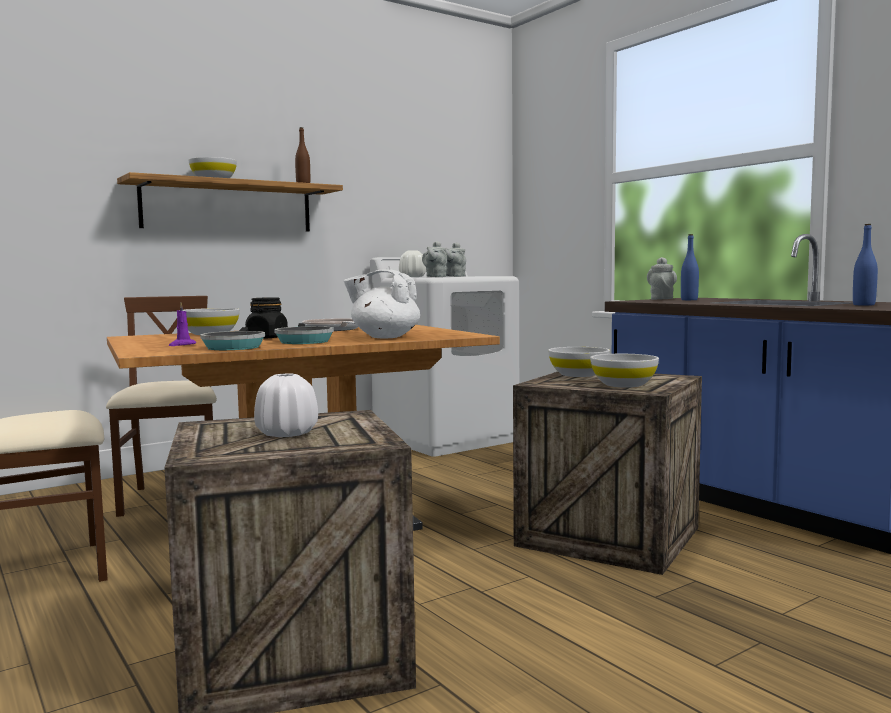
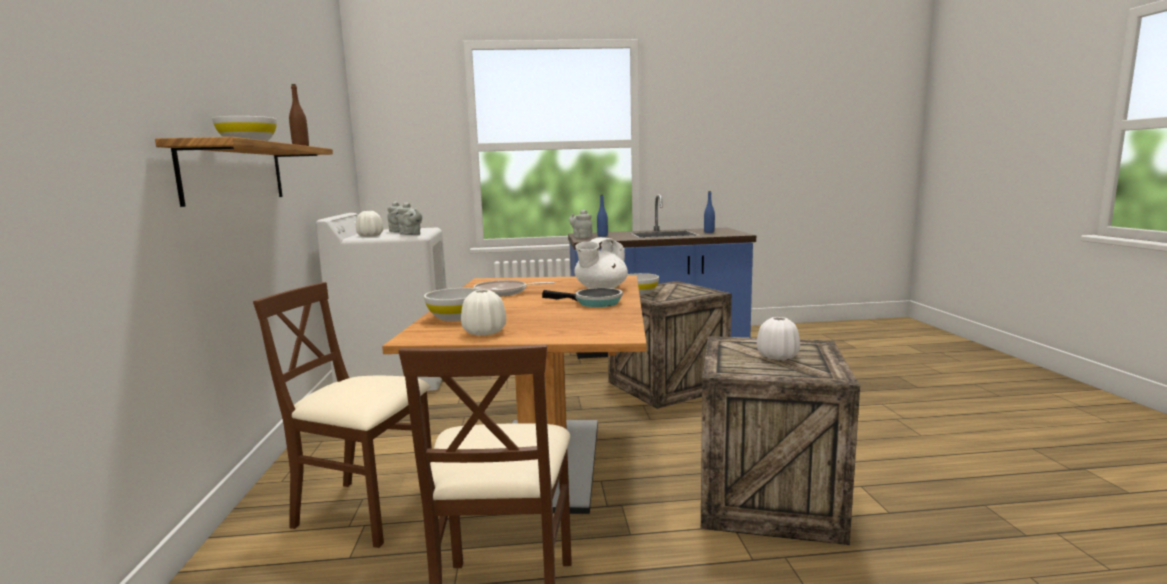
camera: 60 degrees left, 5 degrees up
(152, 340) = (484, 332): none -> white vase
(182, 345) = (560, 326): purple candle -> none
(234, 347) = (609, 316): frying pan -> none
(267, 337) = (537, 307): black jar -> none
(623, 385) = (688, 292): white bowl -> none

